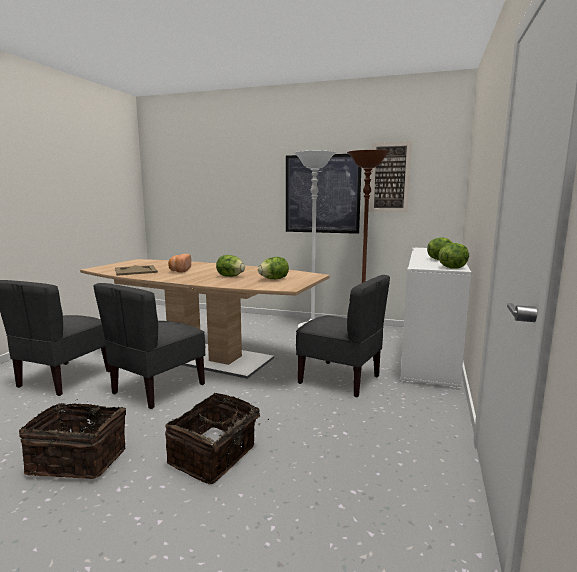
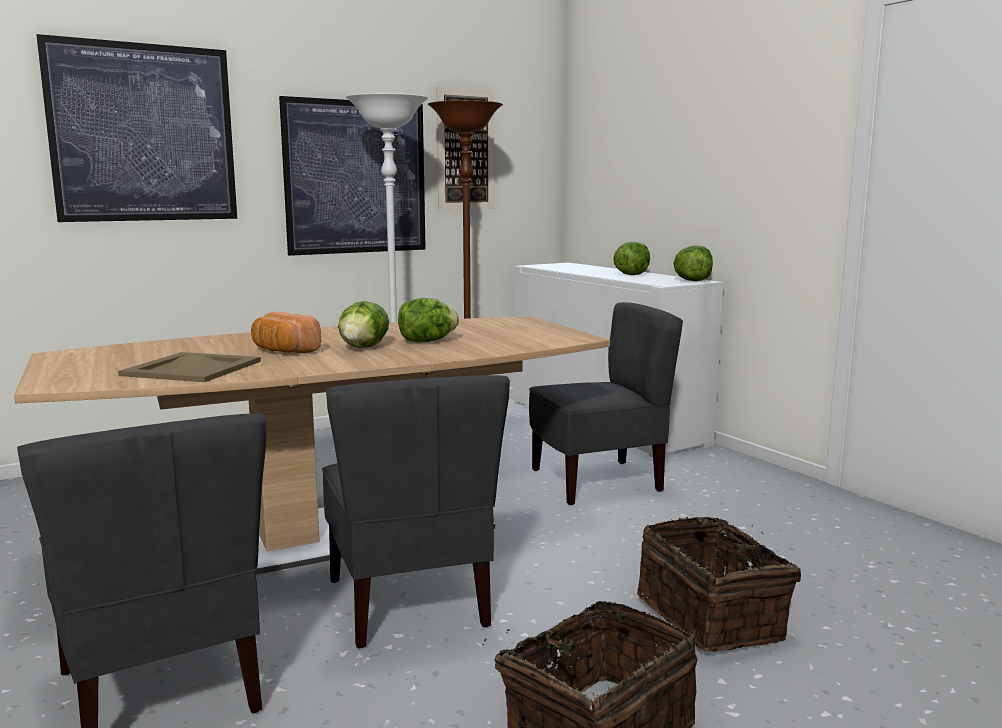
camera: 50 degrees left, 0 degrees up
(230, 176) = (143, 133): none -> picture
(274, 279) = (505, 333): lettuce -> lettuce (363, 347)

